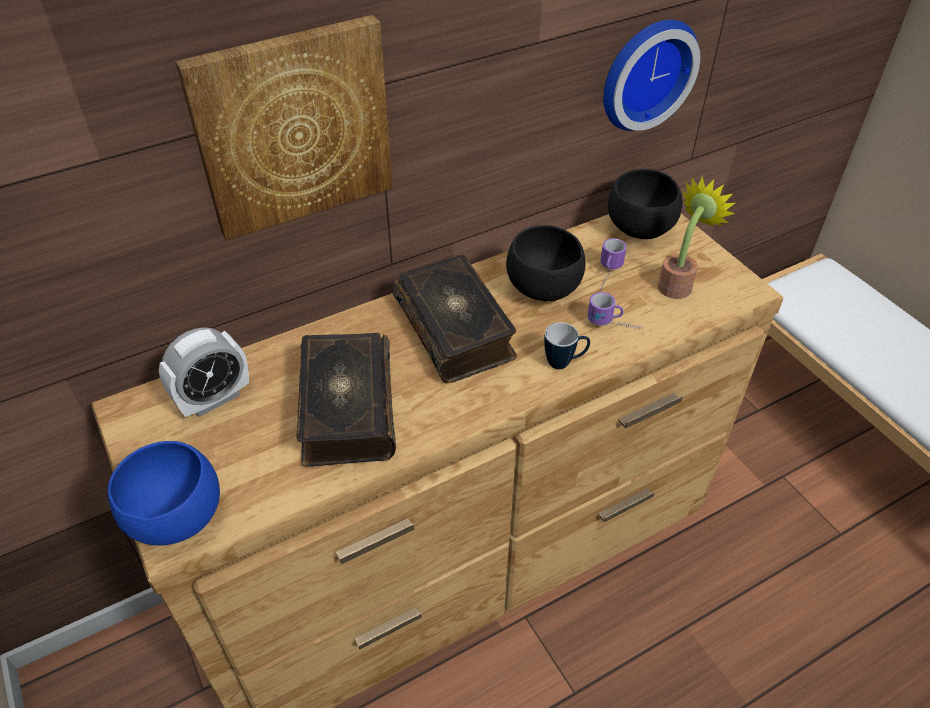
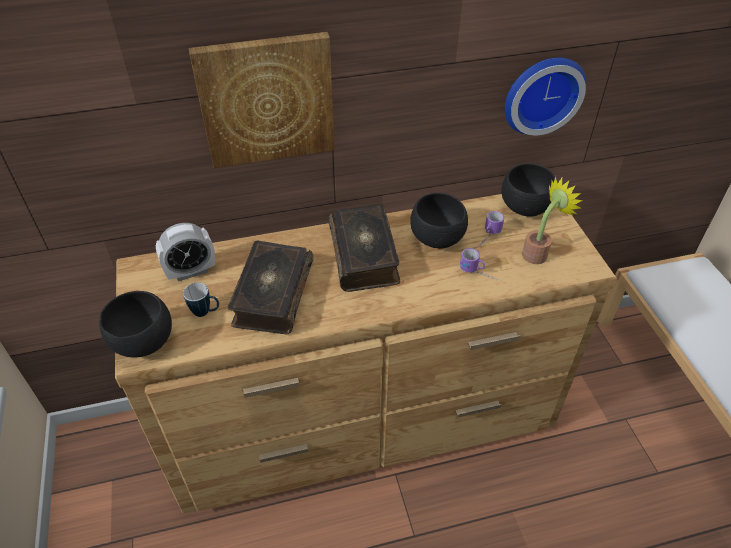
camera: 15 degrees right, 0 degrees up
(179, 520) = (144, 344): blue bowl -> black bowl
(564, 362) = (432, 293): mug -> mug (206, 312)

